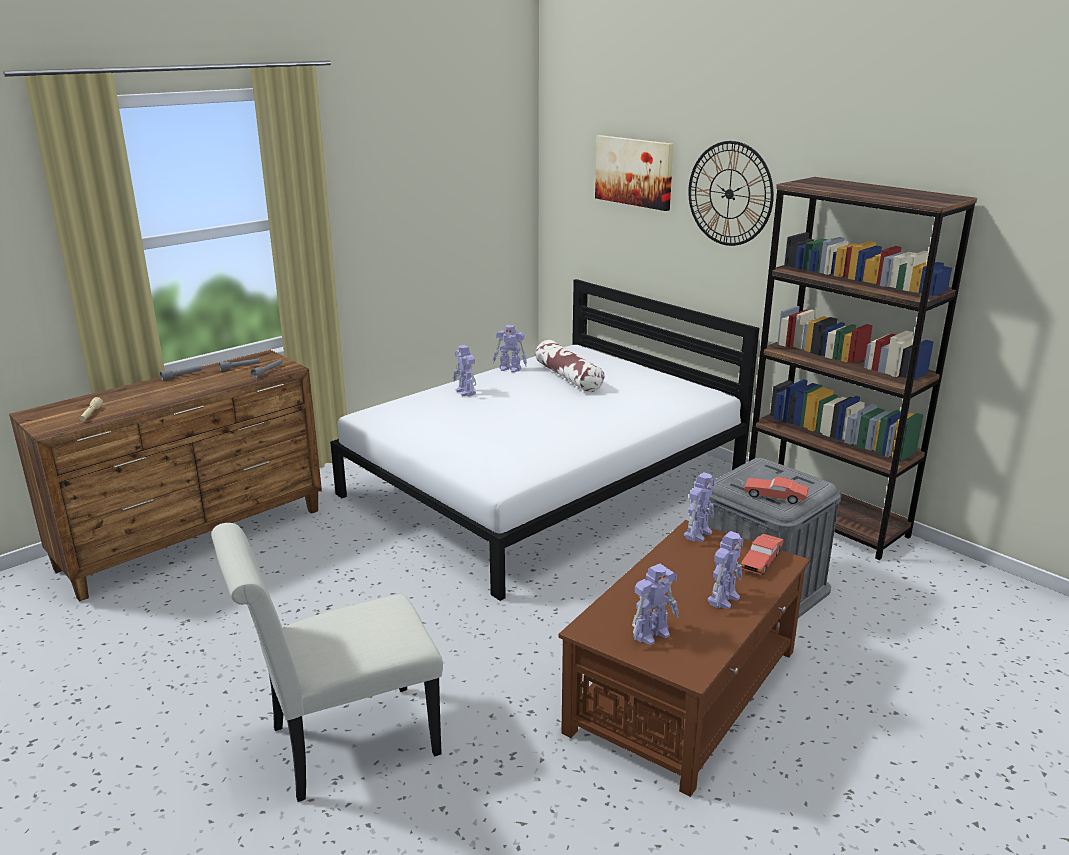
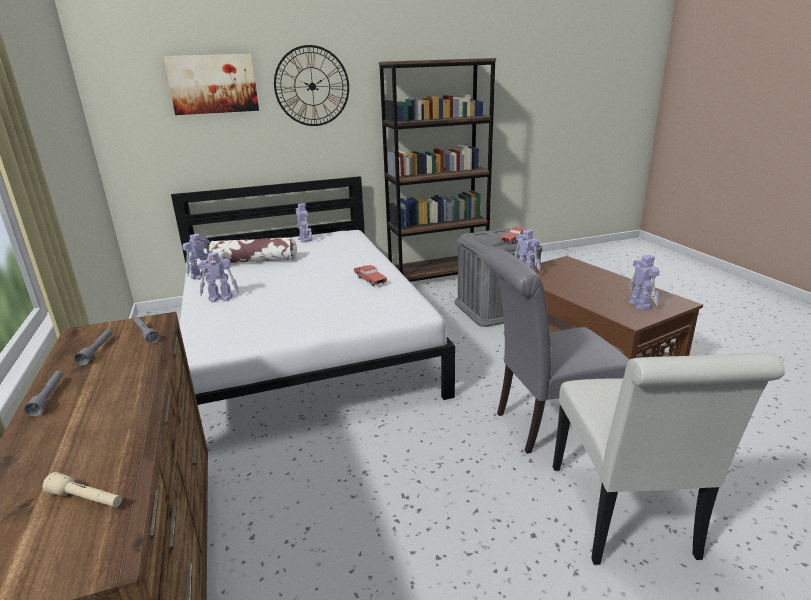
camera: 65 degrees left, 0 degrees up
(484, 675) = (548, 424): none -> grey chair
(724, 598) = (603, 280): toy robot -> toy robot (304, 239)
(761, 561) = (565, 265): red toy car -> red toy car (370, 280)

